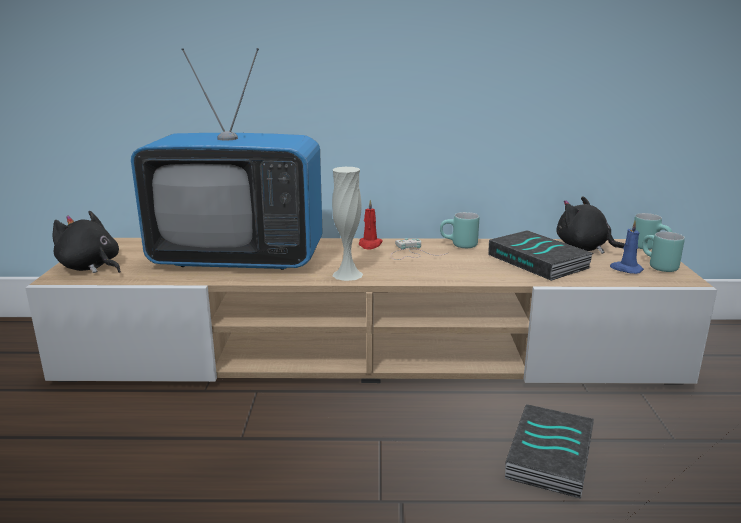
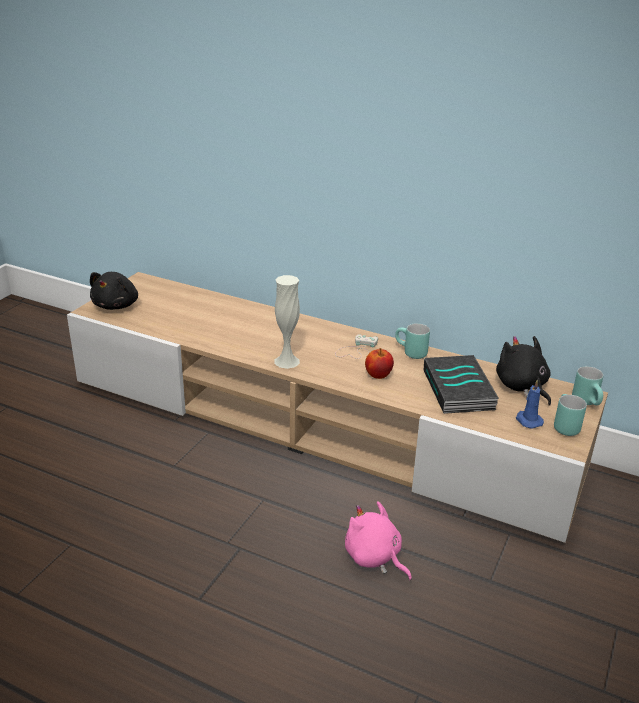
camera: 25 degrees right, 10 degrees up
(91, 267) = (117, 305): black plush toy -> black plush toy turned 135 degrees counterclockwise
(238, 259) = (221, 323): television -> none
(370, 245) = (335, 333): red candle -> none
(452, 266) = (378, 375): none -> apple
(552, 457) = (374, 557): book -> pink plush toy

